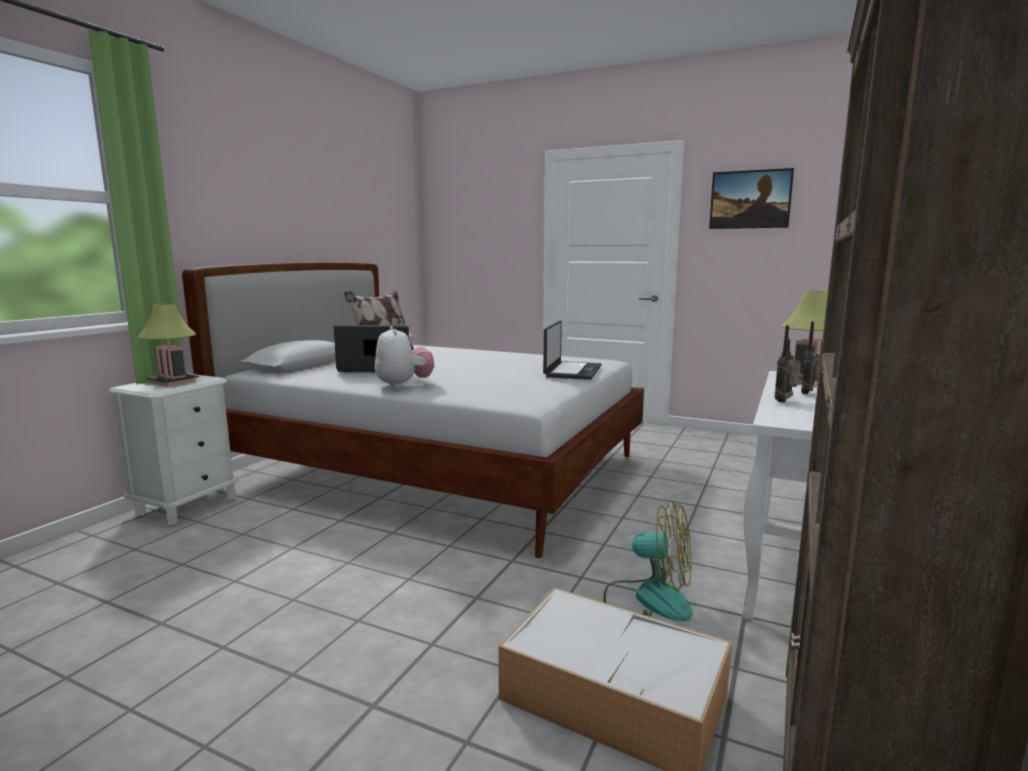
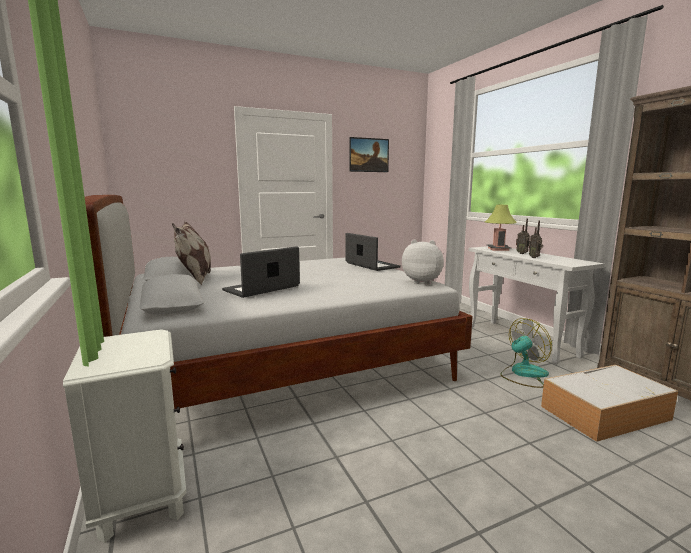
camera: 50 degrees left, 0 degrees up
(173, 382) = (125, 349): table lamp -> none
(404, 385) = (333, 294): plush toy -> plush toy (422, 282)

